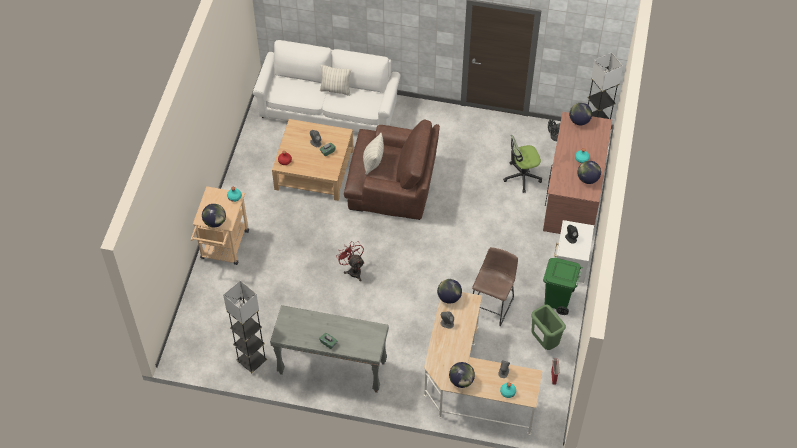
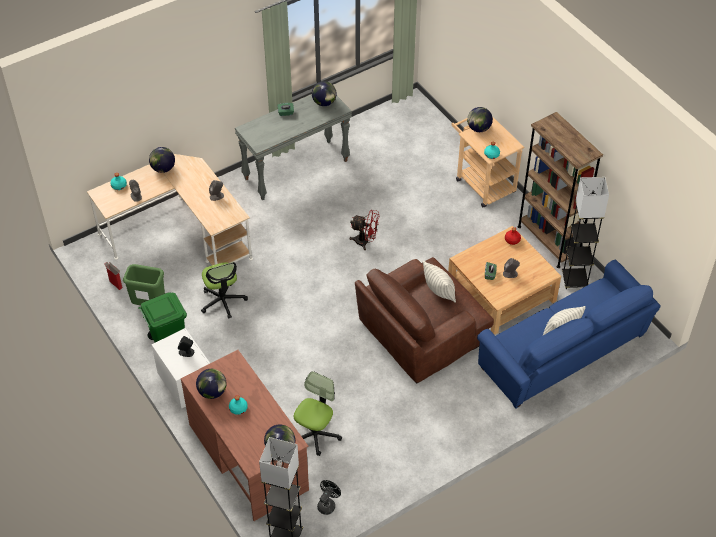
camera: 135 degrees right, 5 degrees down
(242, 175) = (548, 241): none -> brown bookcase
(252, 361) = (358, 134): grey floor lamp -> grey floor lamp (574, 280)
(329, 108) = (565, 354): white sofa -> blue sofa
(449, 297) = (236, 215): globe -> globe (324, 103)
(492, 304) = (223, 301): brown stool -> office chair

